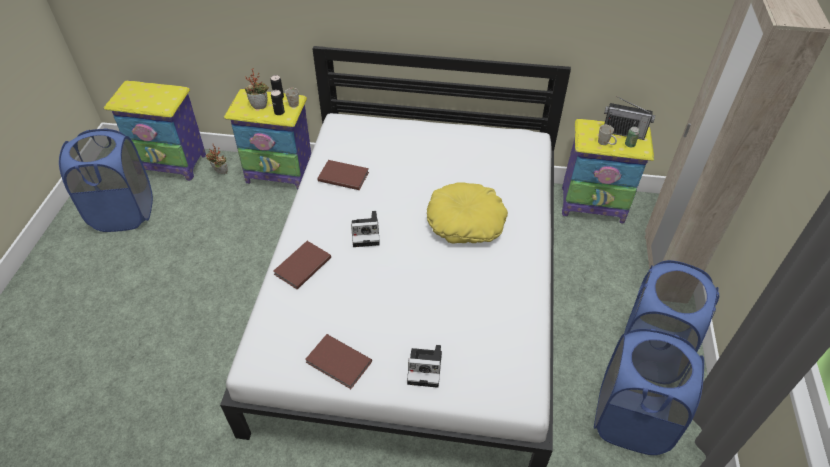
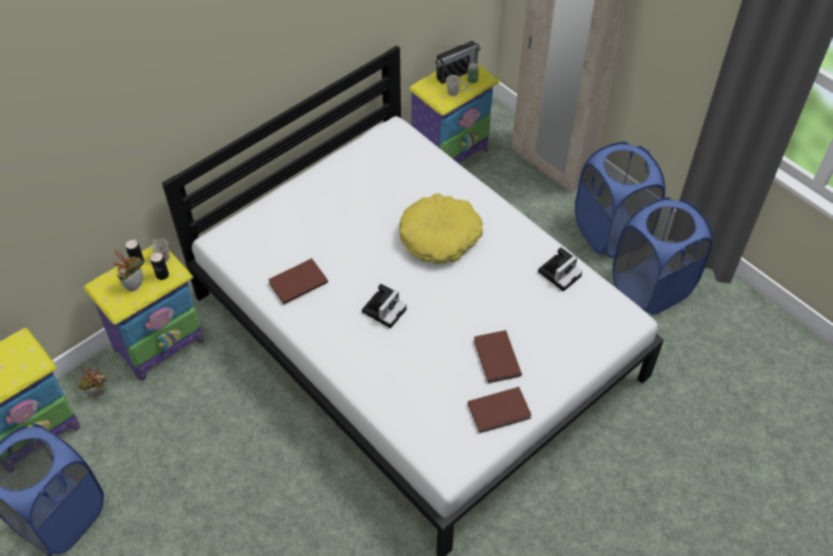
camera: 50 degrees left, 5 degrees up
(301, 266) = (375, 377): brown book -> brown book (496, 358)
(426, 368) = (555, 358): camera -> camera (560, 272)

